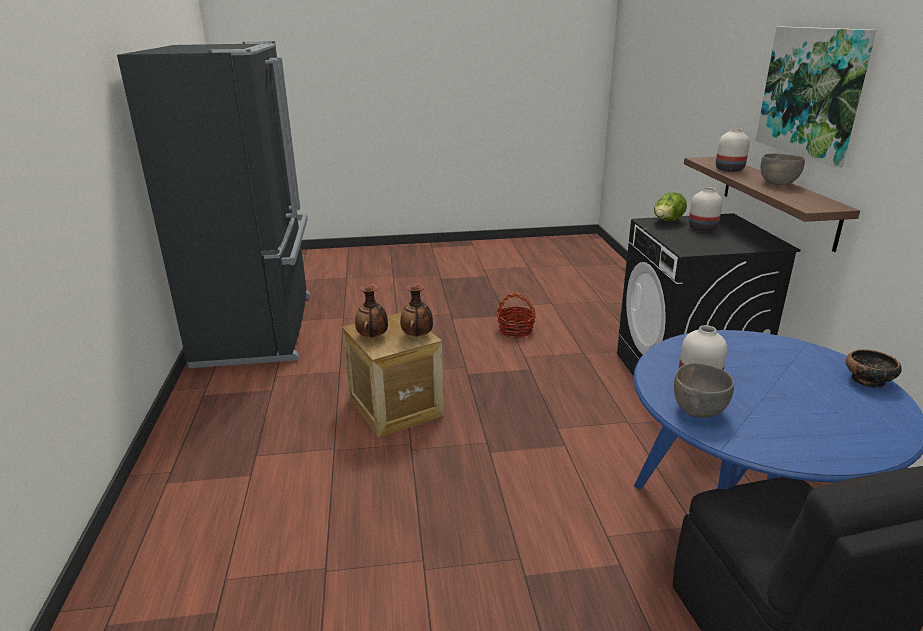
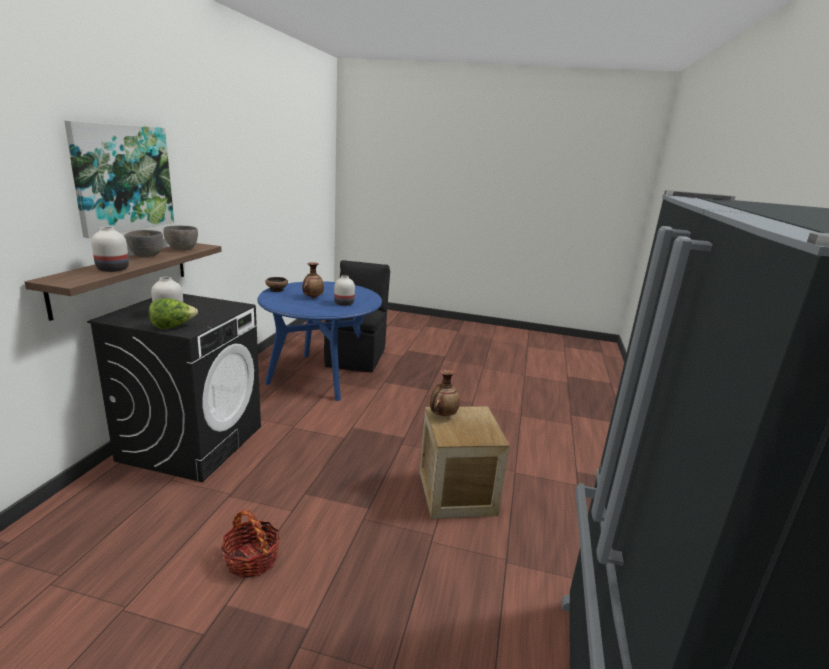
camera: 160 degrees left, 5 degrees down
(373, 337) = (482, 425): vase -> vase (313, 297)
(698, 410) = (363, 299): grey bowl -> grey bowl (182, 249)

